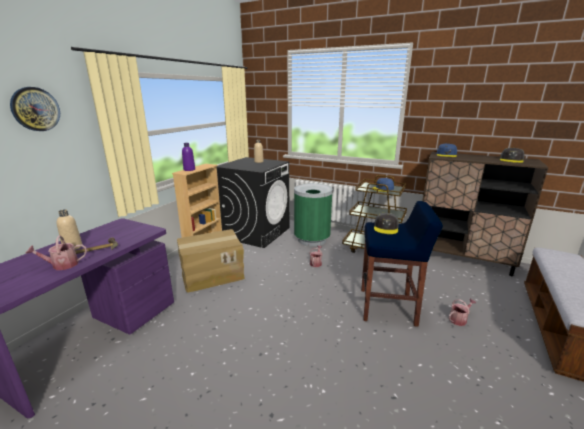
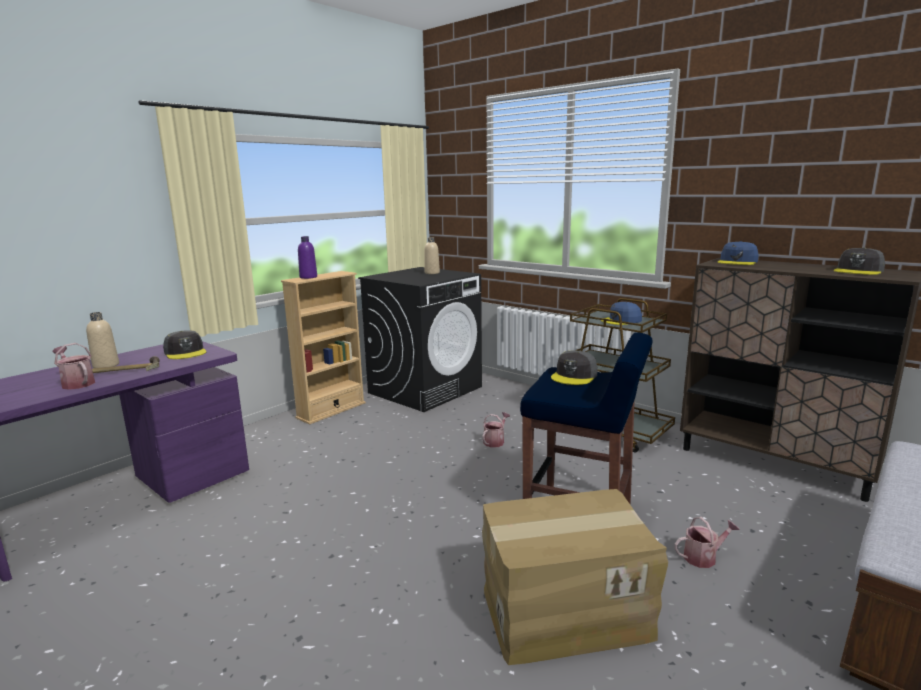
camera: 15 degrees right, 5 degrees down
(35, 109) = (87, 181): wall clock -> none
(61, 265) = (76, 383): watering can -> watering can turned 45 degrees clockwise
(127, 230) = (185, 352): none -> grey cap
(212, 275) = (324, 442): cardboard box -> cardboard box (564, 611)
(312, 239) = (509, 407): green trash can -> none

